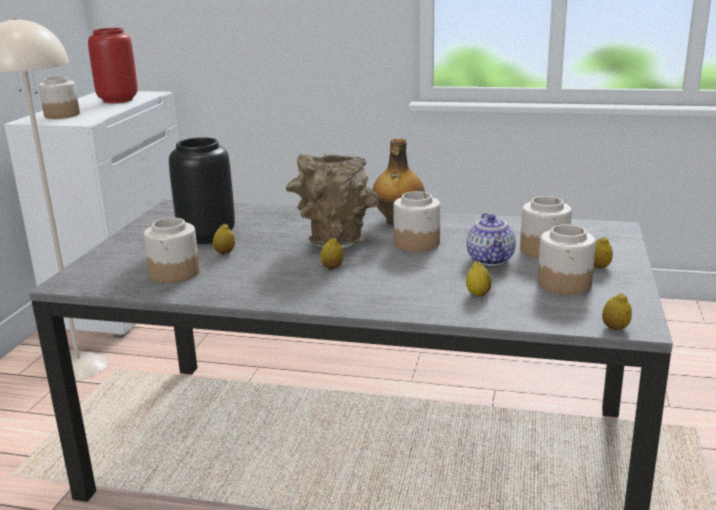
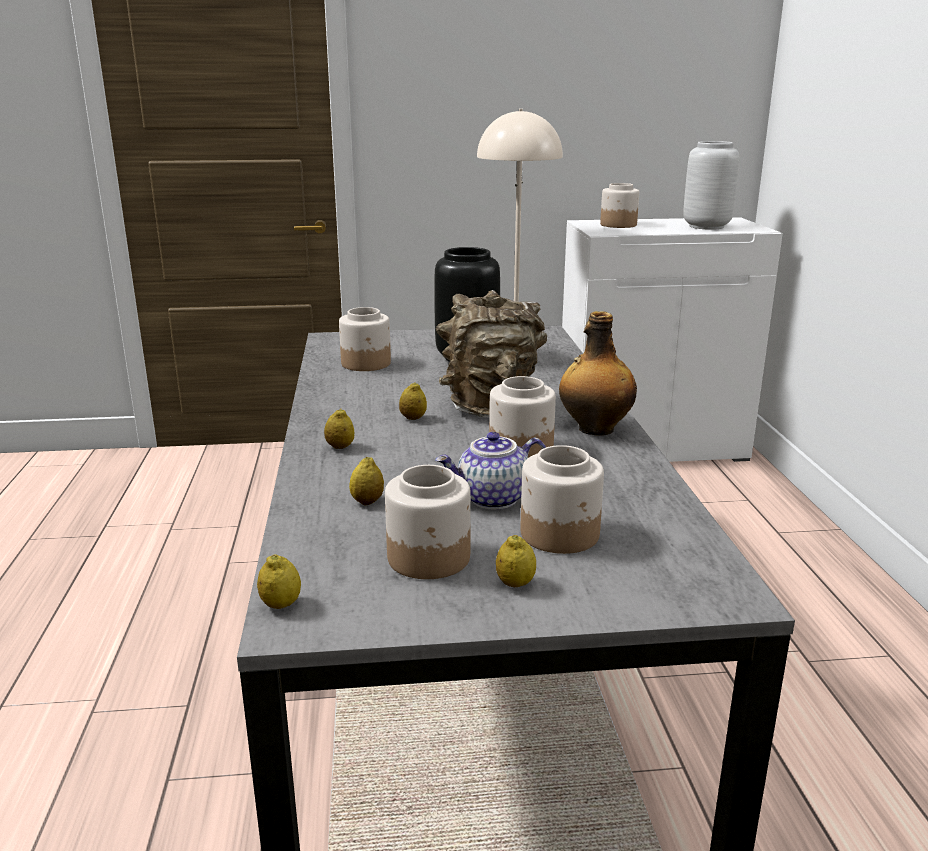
camera: 70 degrees right, 0 degrees up
(119, 100) = (707, 227): red vase -> grey vase
(225, 252) = (428, 371): lemon -> lemon (340, 447)

